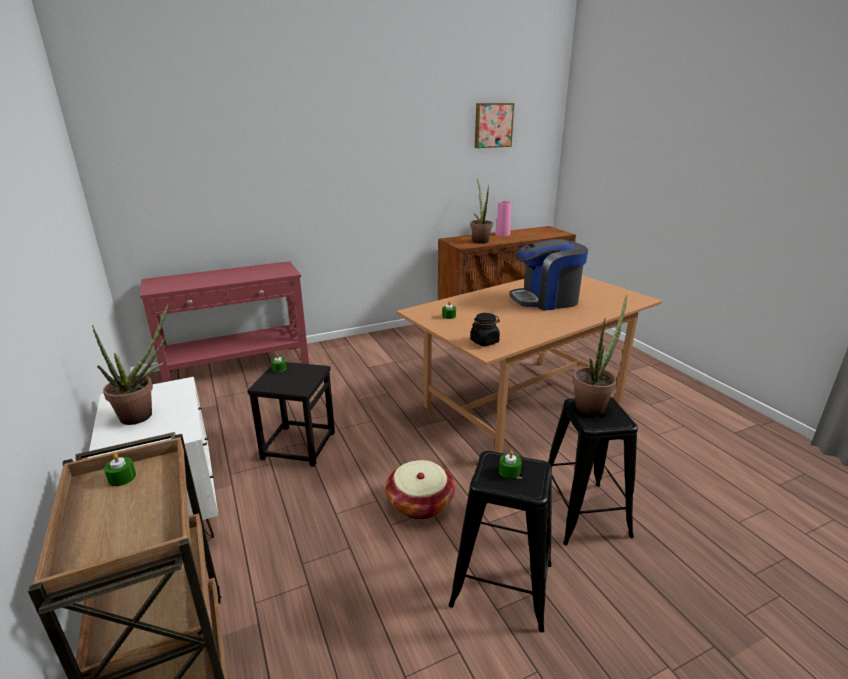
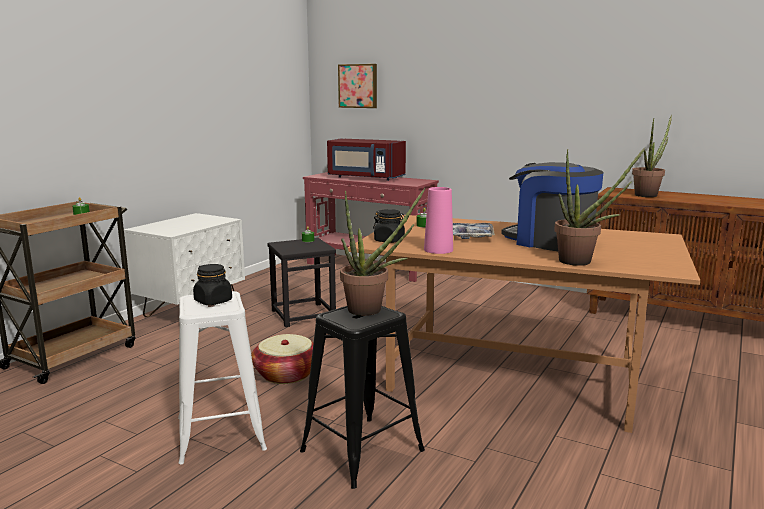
camera: 55 degrees right, 10 degrees down
(144, 414) = (184, 223): potted plant -> potted plant (582, 262)
(216, 277) = (365, 177): none -> red microwave
(493, 125) = (712, 46): picture -> picture (358, 86)
(502, 234) = (702, 196): pink vase -> pink vase (438, 250)
(502, 314) = (468, 236): none -> tray
(502, 584) = (220, 433): black stool -> white stool
(509, 471) = (213, 301): green candle -> black jar

